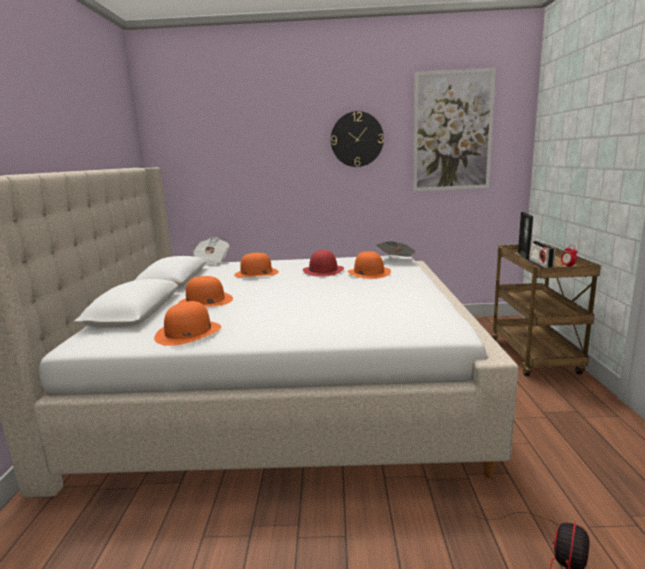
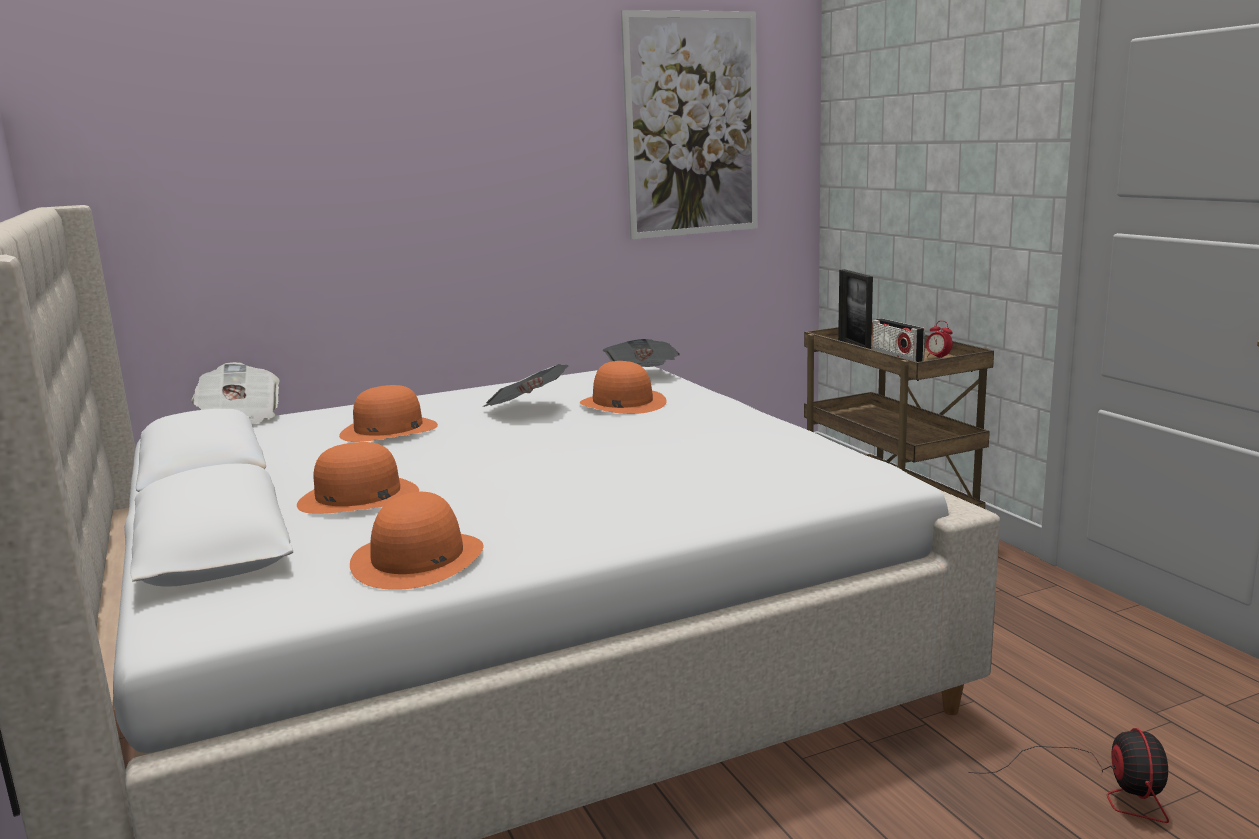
camera: 25 degrees left, 0 degrees up
(323, 270) = (526, 409): red hat -> newspaper
(357, 139) = (520, 139): wall clock -> none

